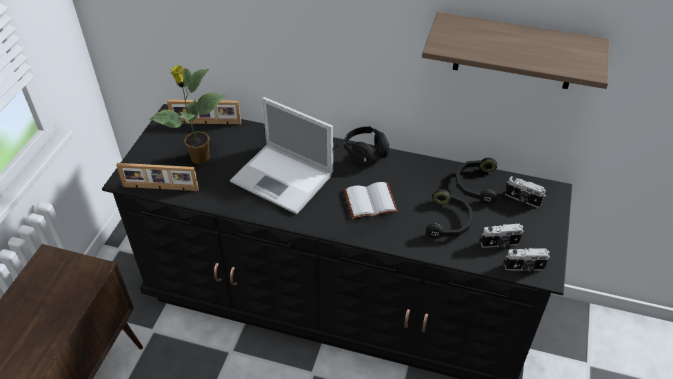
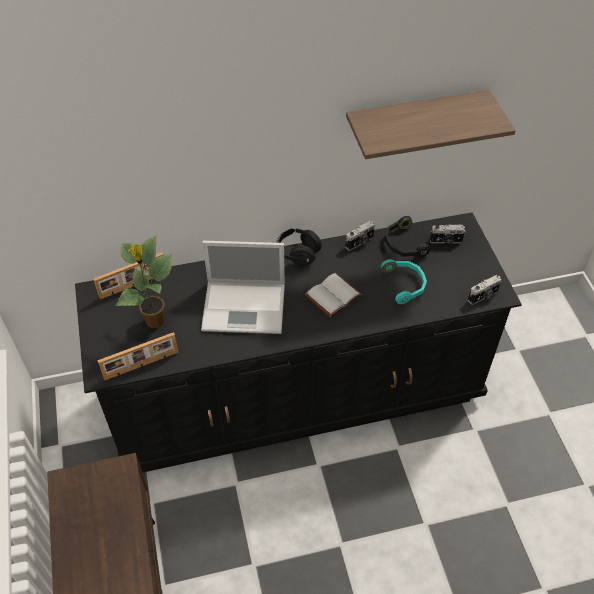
camera: 30 degrees left, 5 degrees up
(449, 221) = (405, 284): black headphones -> turquoise headphones
(500, 244) = (454, 285): camera -> camera (360, 242)

